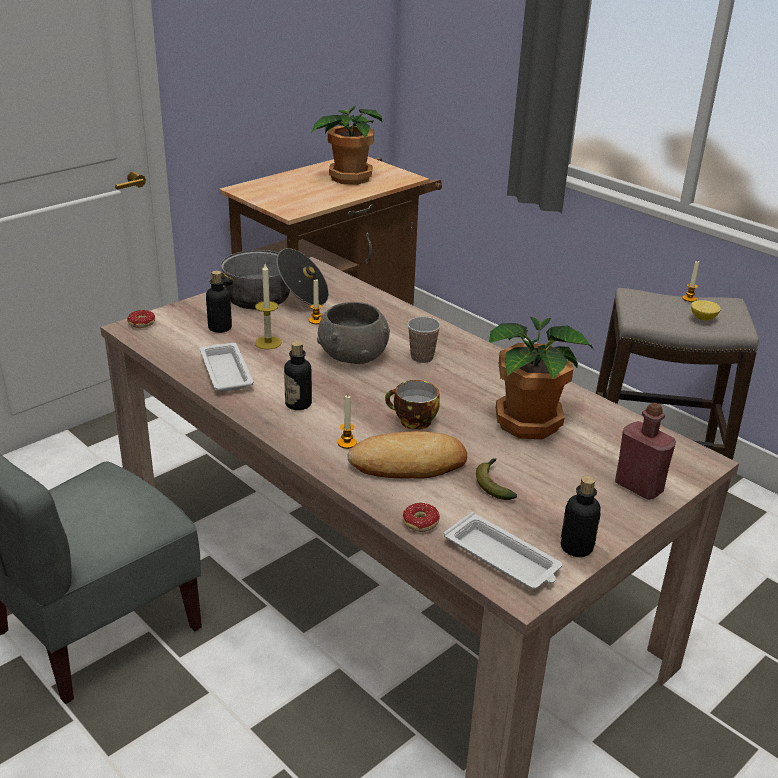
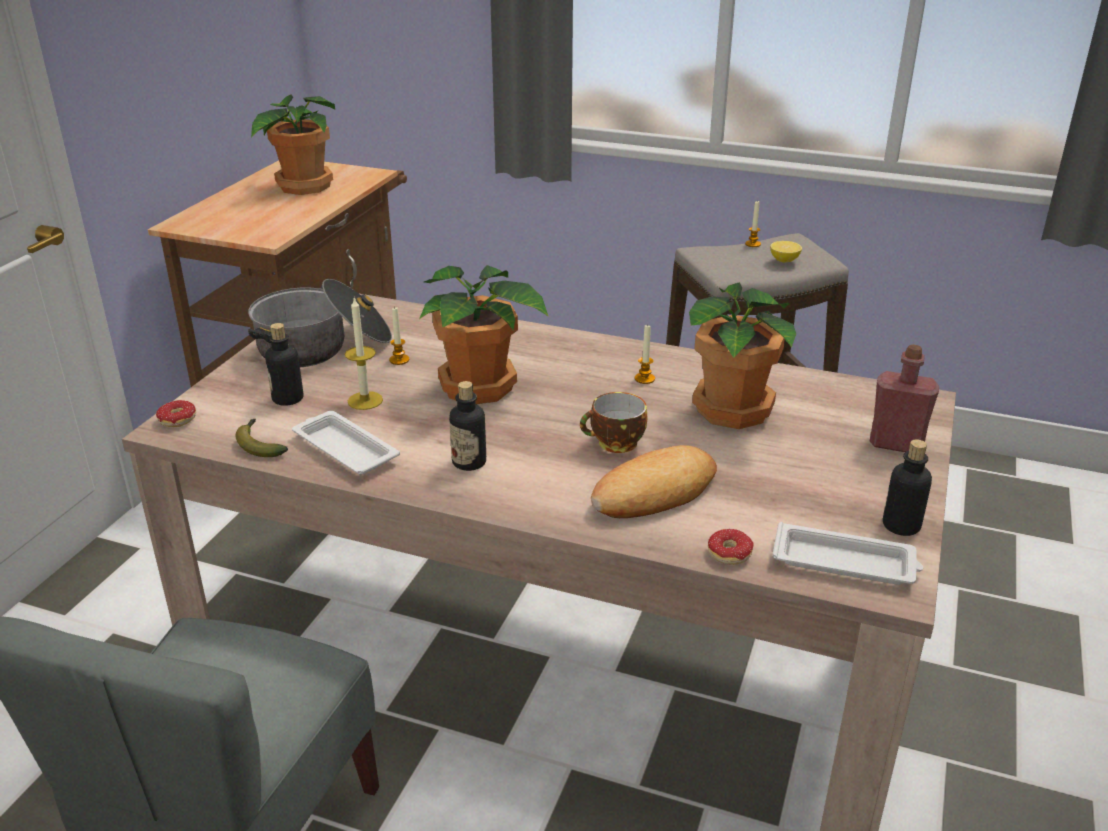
camera: 25 degrees left, 0 degrees up
(347, 443) = (567, 490): candle -> candle (644, 379)
(353, 355) = (480, 388): grey bowl -> potted plant
(422, 357) = (558, 370): cup -> none
(493, 483) = (761, 485): banana -> banana (259, 444)

